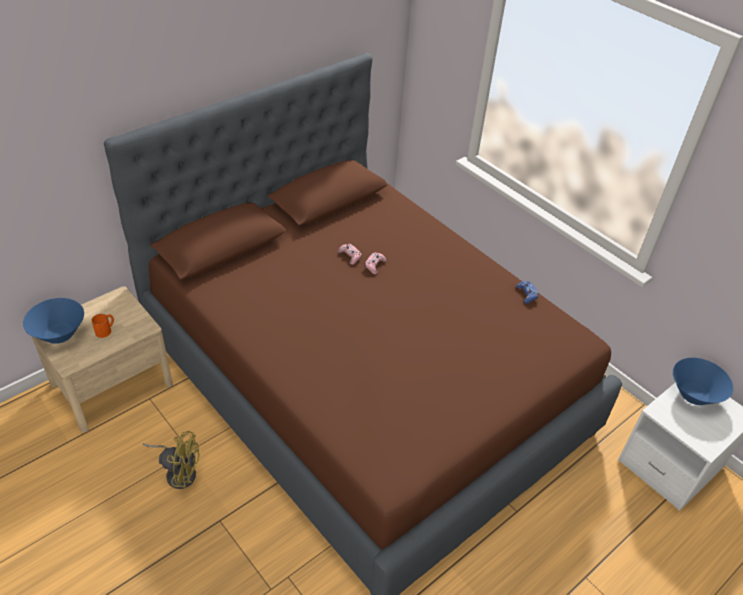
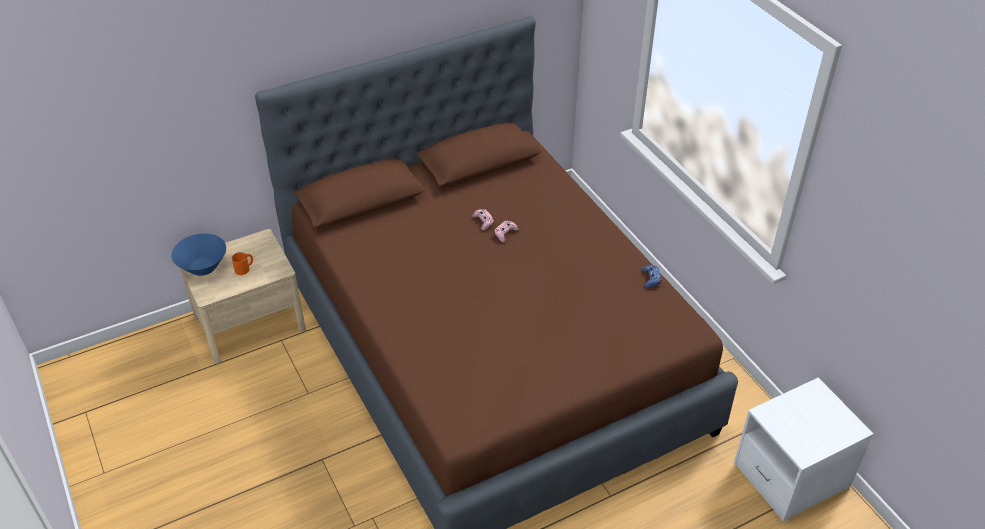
camera: 15 degrees right, 0 degrees up
(178, 472) = (294, 411): yellow fan -> none
(693, 395) = (811, 402): blue bowl -> none

